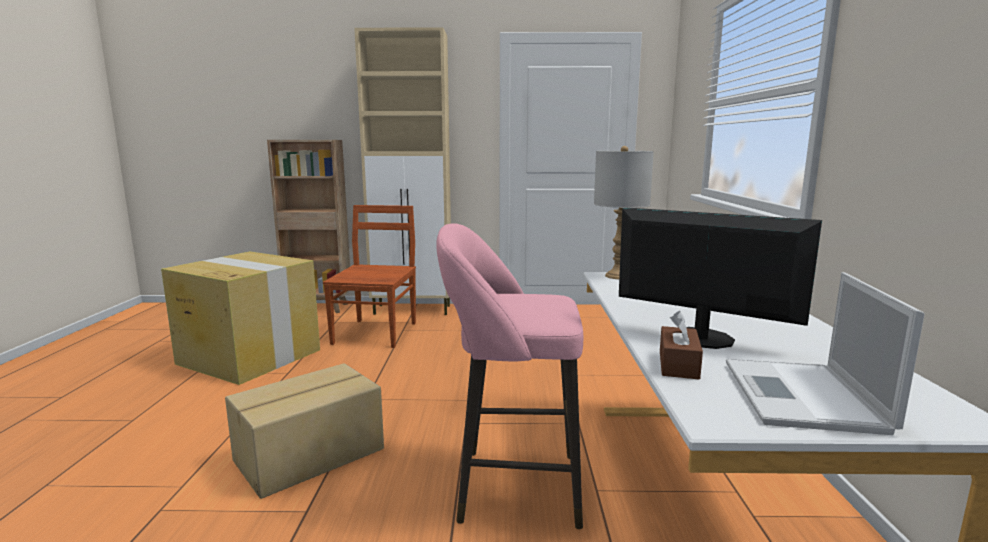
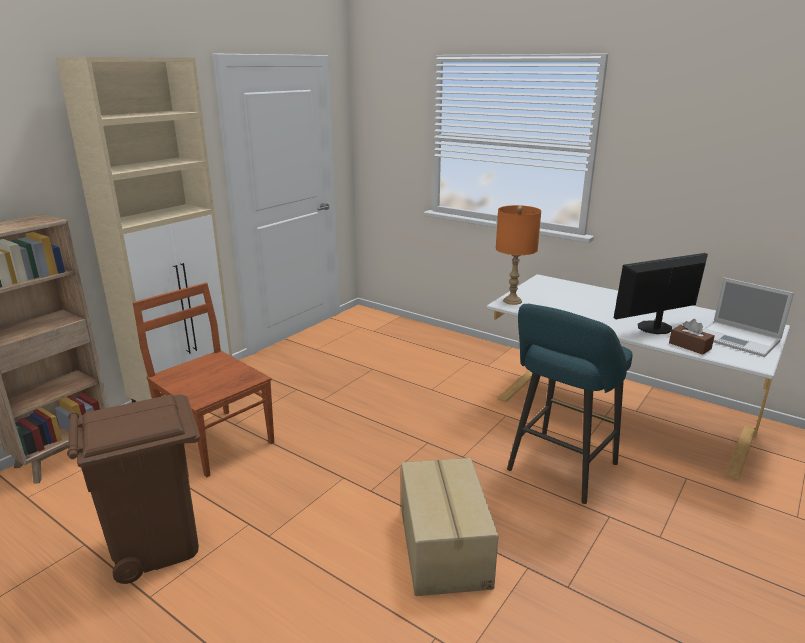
camera: 55 degrees left, 10 degrees up
(248, 356) = (157, 544): cardboard box -> brown trash can
(510, 486) = (559, 470): pink stool -> turquoise stool
(617, 276) = (512, 301): grey table lamp -> orange table lamp

